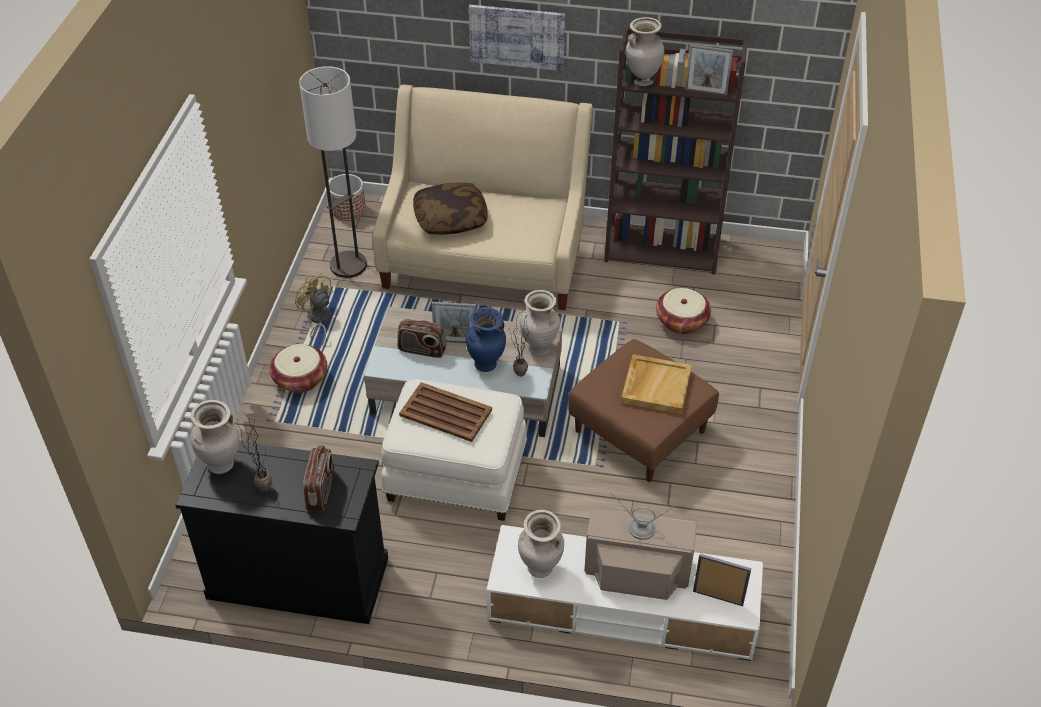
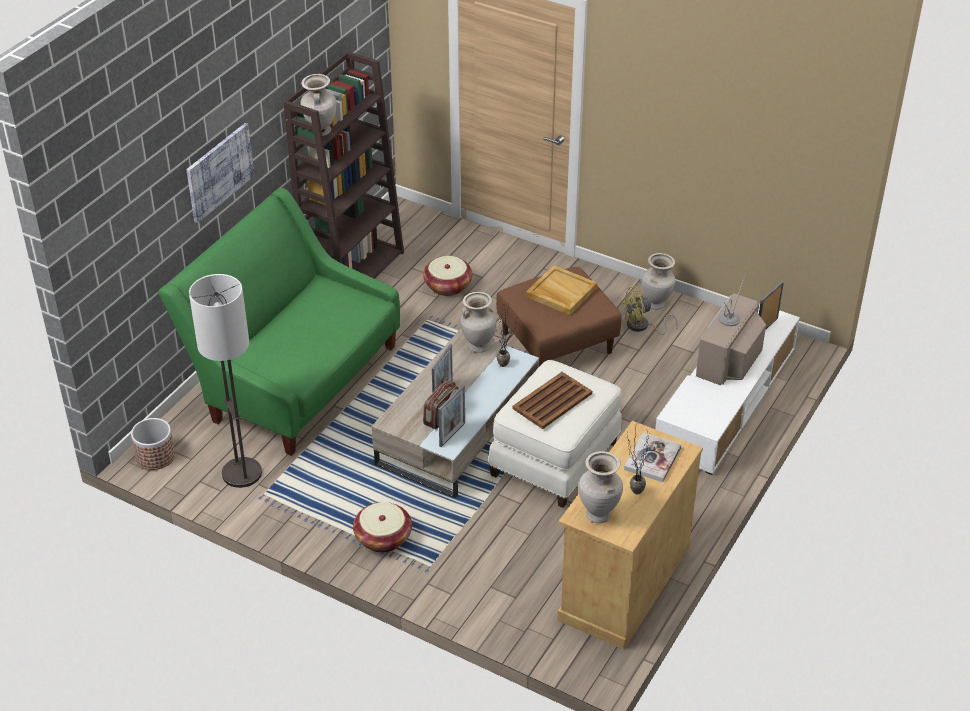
camera: 70 degrees left, 5 degrees down
(298, 577) = (624, 582): black cabinet -> beige cabinet
(318, 320) = (308, 510): yellow fan -> yellow fan (642, 327)
(321, 490) = (652, 458): radio -> book
(450, 219) = (299, 347): pillow -> none
(484, 258) = (294, 379): beige sofa -> green sofa
(486, 365) = (482, 382): blue vase -> none
(540, 569) = (708, 407): beige vase -> beige vase (656, 304)
(705, 92) = (360, 106): picture frame -> picture frame (452, 434)

